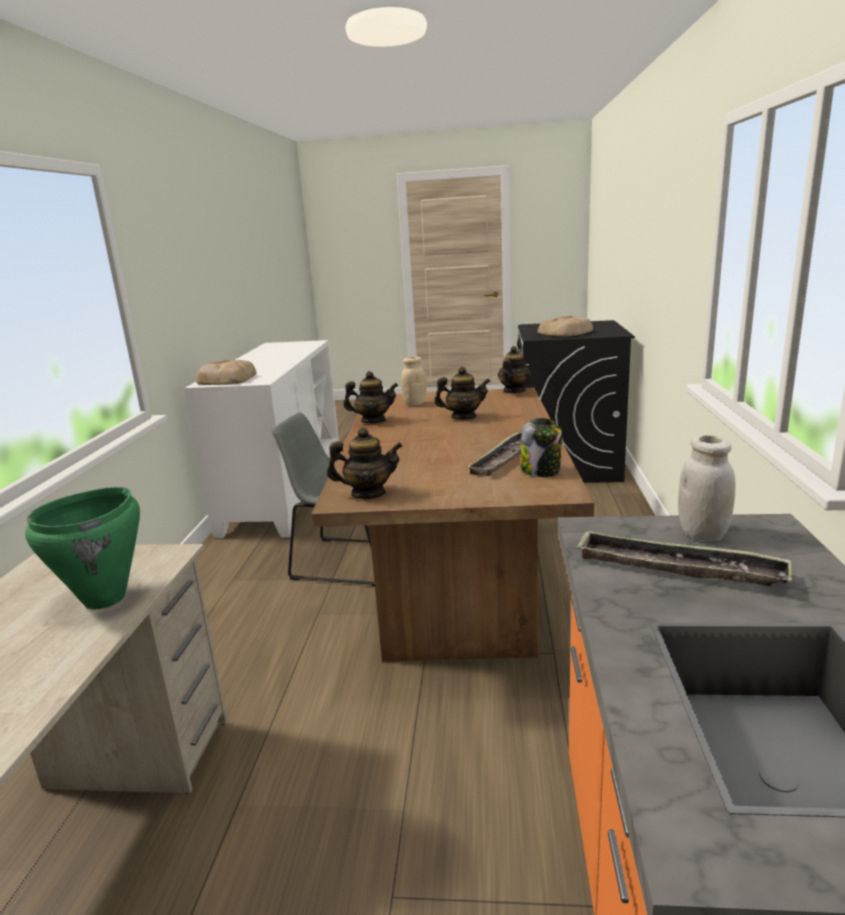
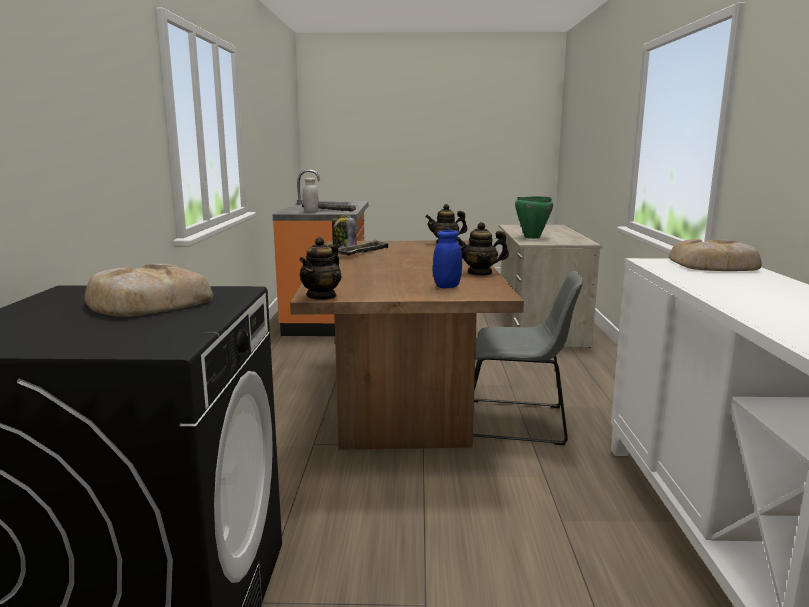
camera: 175 degrees right, 5 degrees down
(414, 404) = (447, 286): beige jar -> blue jar
(463, 417) = (390, 273): teapot -> none

